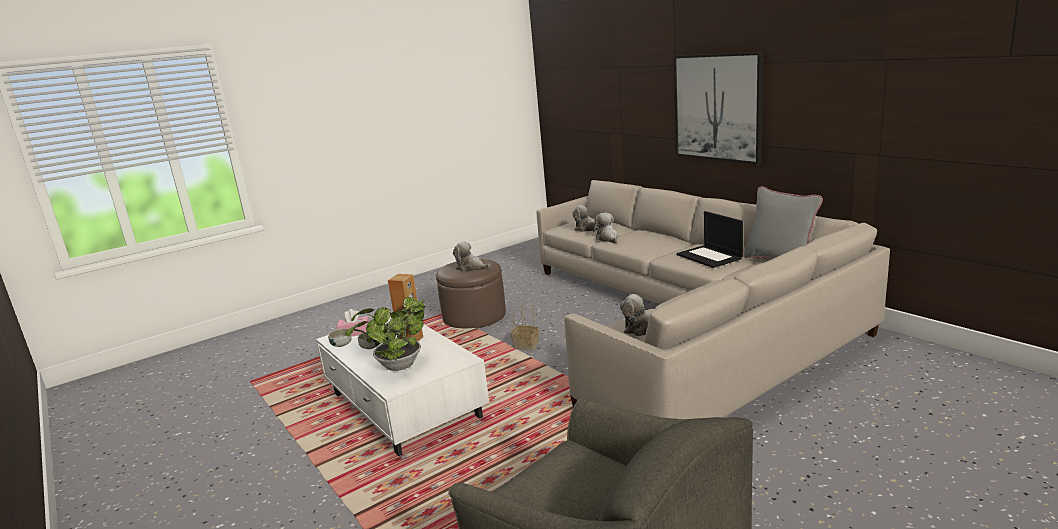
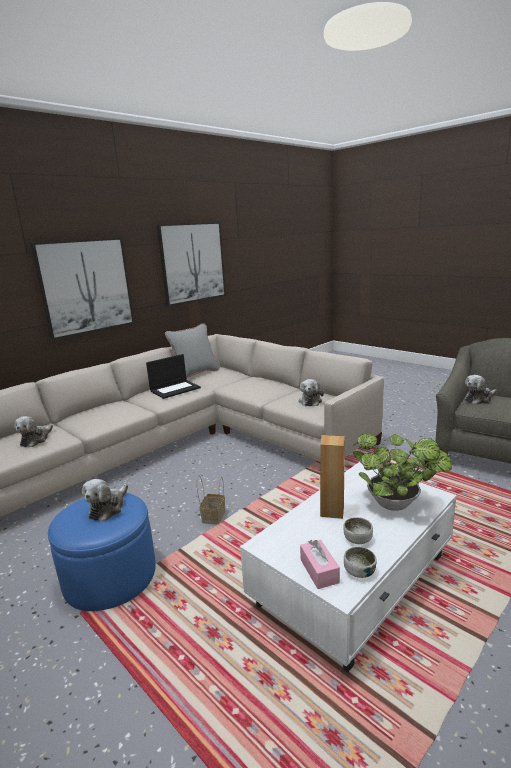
camera: 100 degrees left, 0 degrees up
(474, 316) = (110, 576): brown ottoman -> blue ottoman
(607, 238) = (80, 429): plush toy -> plush toy (479, 399)
(874, 96) = (192, 262): none -> picture

